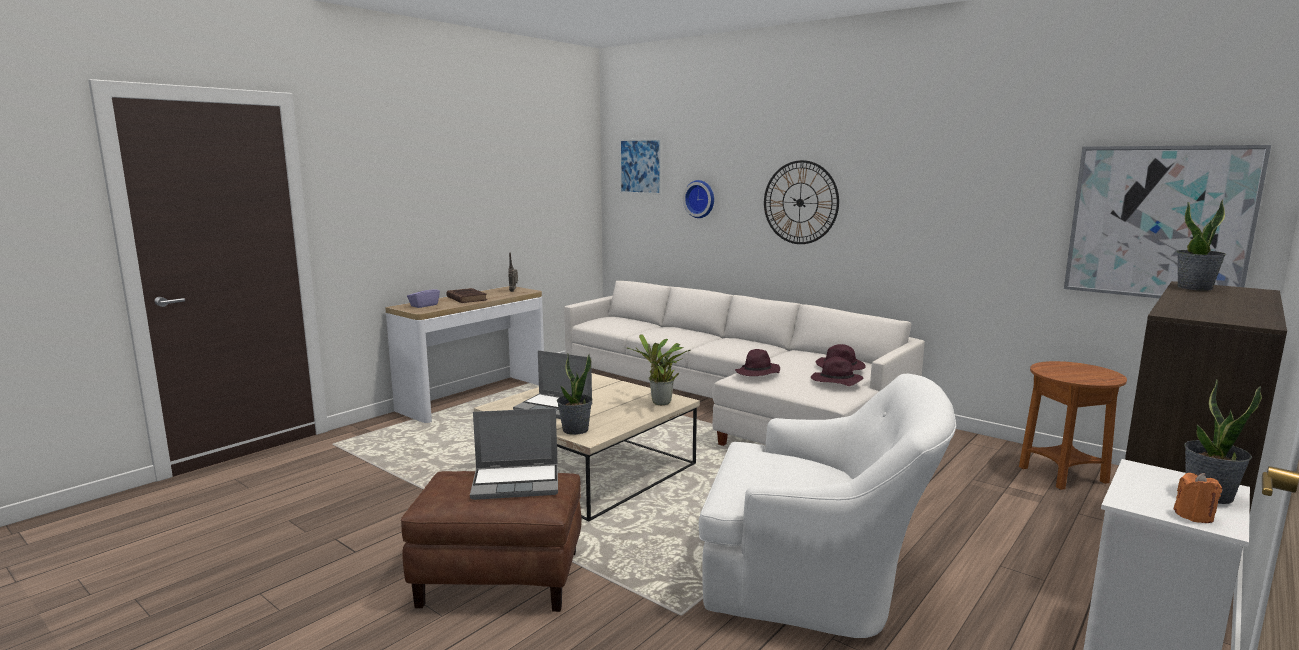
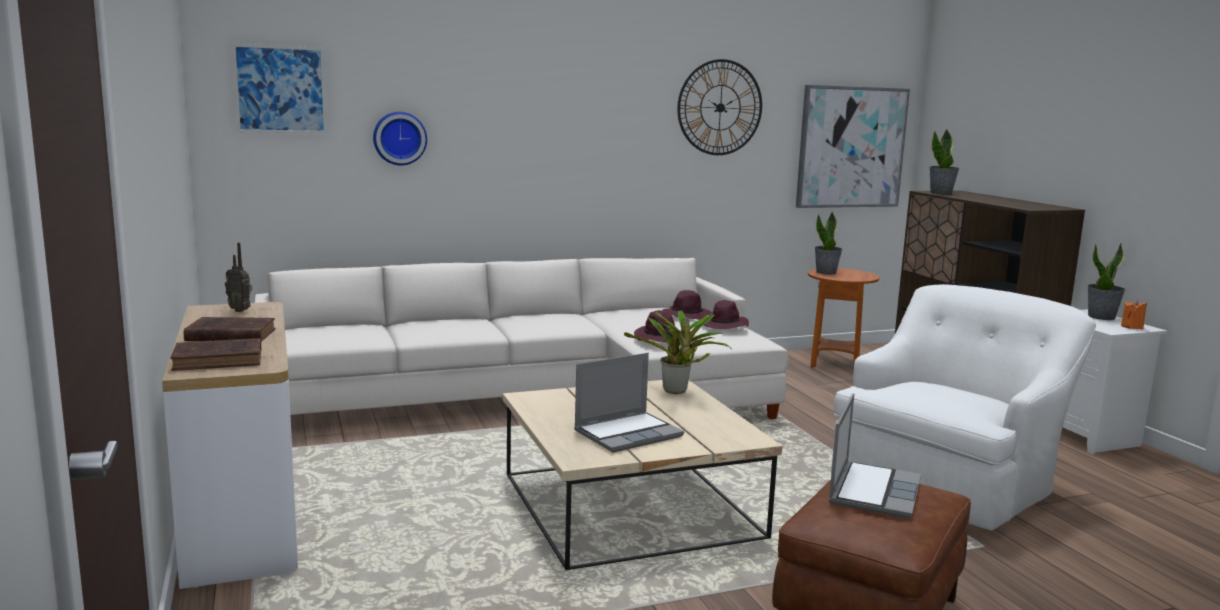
camera: 60 degrees left, 0 degrees up
(424, 305) = (221, 360): purple tissue box -> brown book
(575, 430) = (719, 440): potted plant -> potted plant (826, 272)
(800, 202) = (549, 139): wall clock -> wall clock (720, 107)

